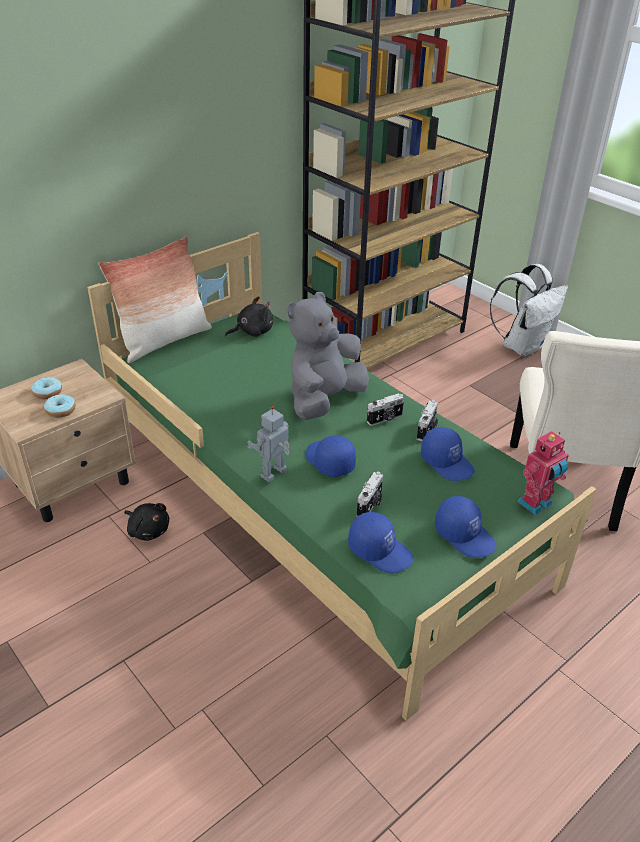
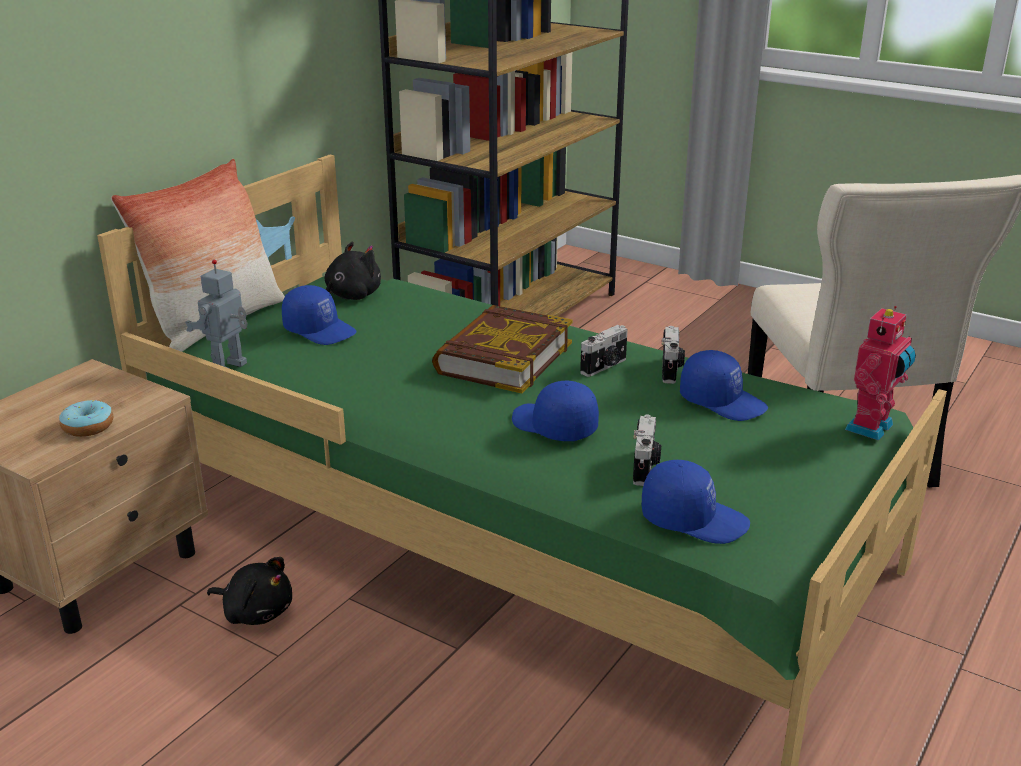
camera: 15 degrees left, 10 degrees down
(47, 393) = (53, 408): donut -> none
(275, 474) = (480, 454): toy robot -> toy robot (230, 369)
(324, 400) = (503, 358): grey plush toy -> book
(465, 535) = (801, 479): blue cap -> blue cap (320, 330)
(522, 346) = (699, 300): white backpack -> none

